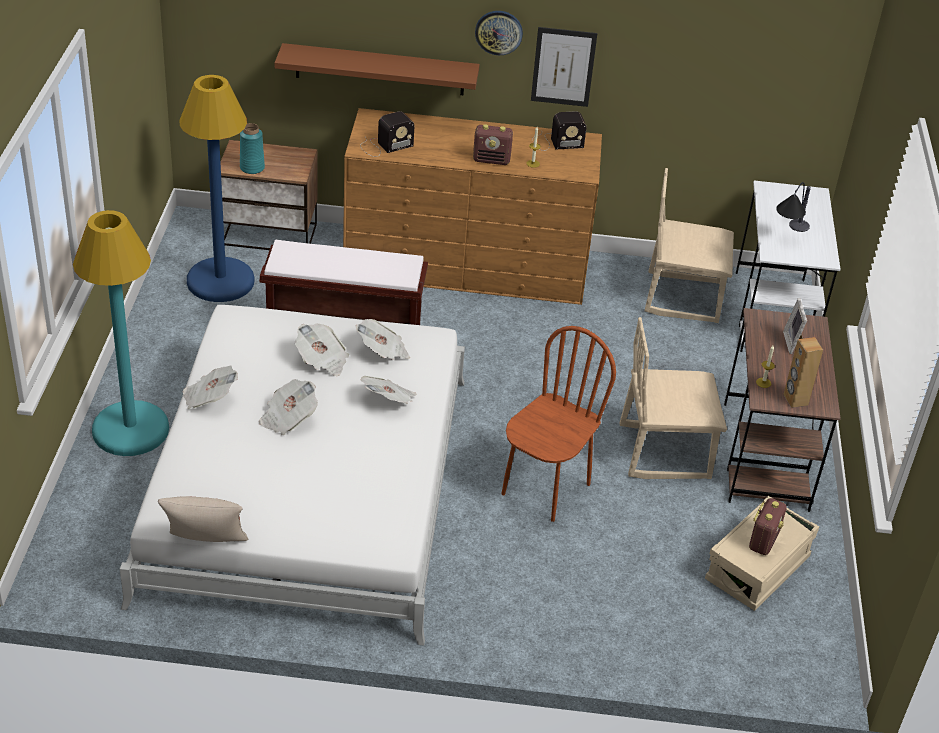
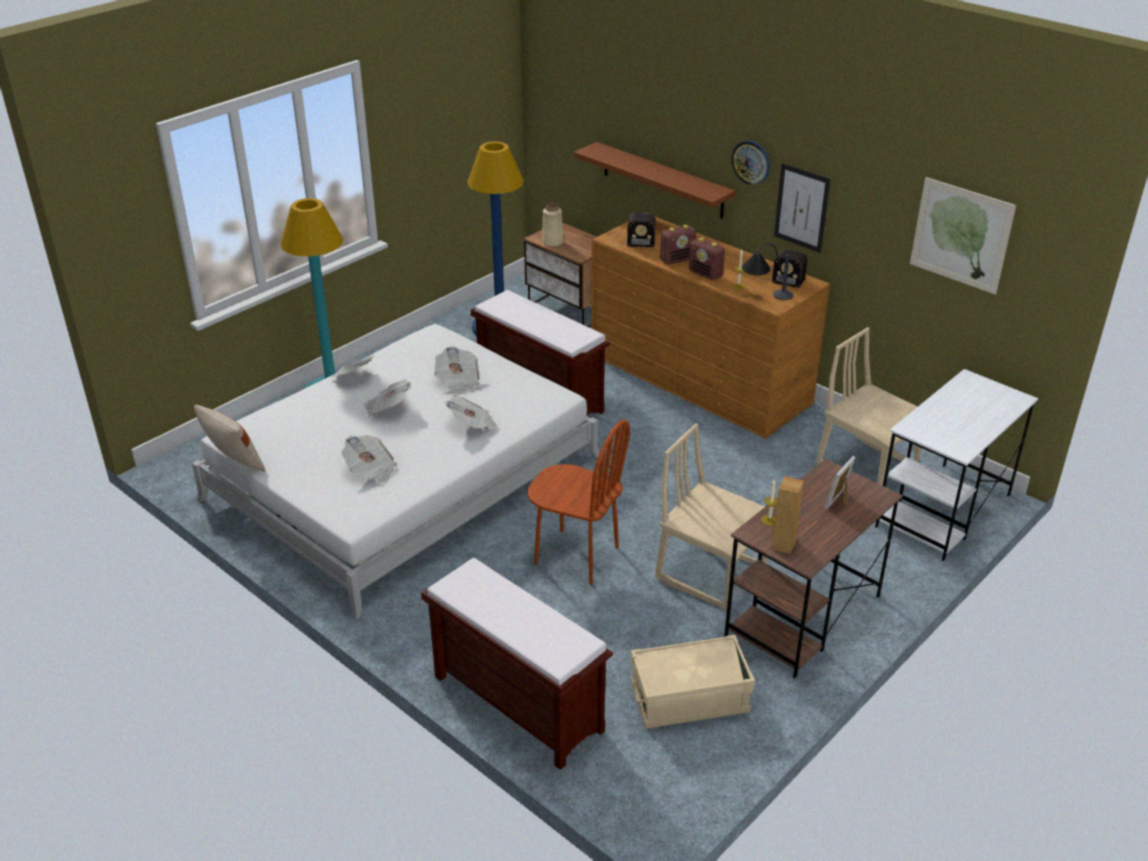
camera: 40 degrees right, 5 degrees down
(252, 168) = (552, 242): turquoise vase -> beige vase
(383, 352) = (509, 392): newspaper -> newspaper (371, 471)
(545, 489) = (576, 556): brown chair -> brown chair turned 45 degrees clockwise
(638, 645) = (516, 703): none -> brown bench
(744, 60) = (961, 235): none -> picture
(763, 541) = (688, 667): radio -> radio (677, 259)
(789, 235) = (946, 420): table lamp -> table lamp (764, 298)

